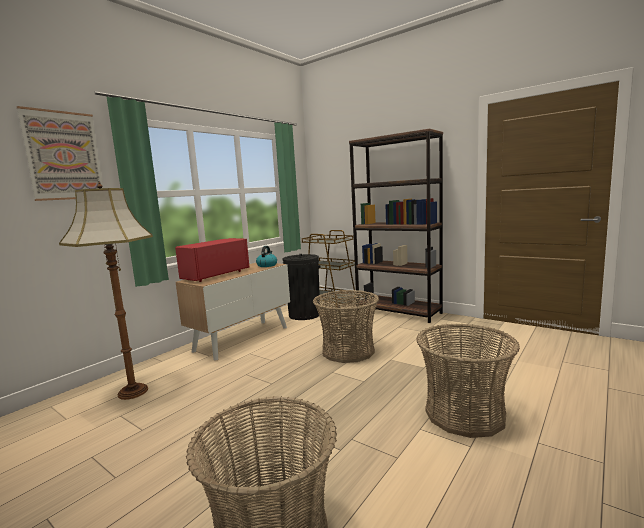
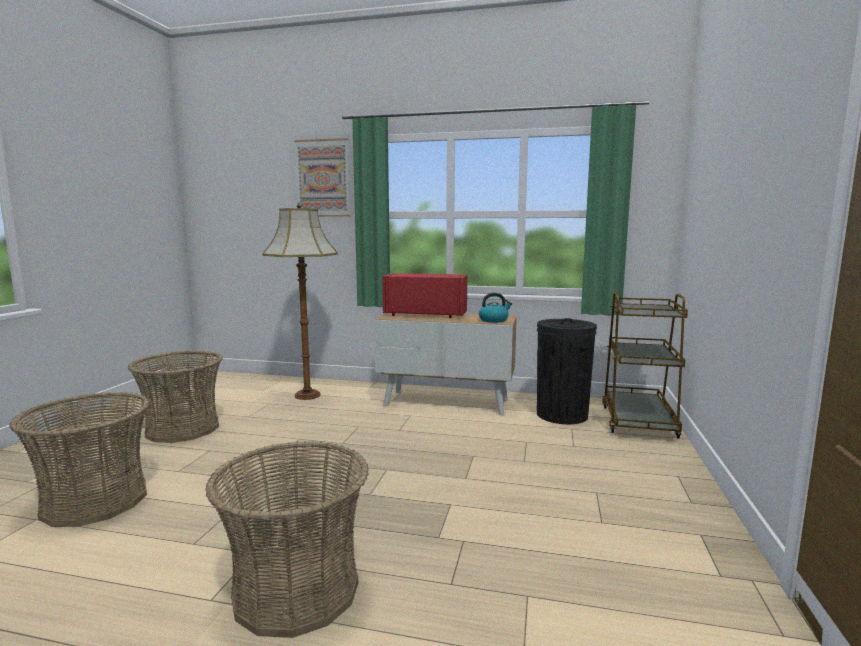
camera: 65 degrees right, 0 degrees up
(348, 351) = (457, 467): basket -> basket (183, 428)
(398, 312) = (677, 482): brown bookcase -> none

